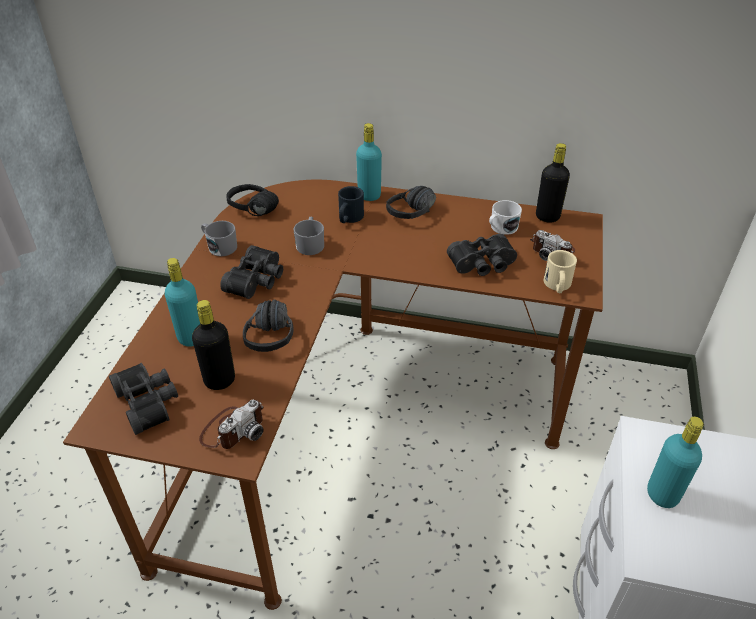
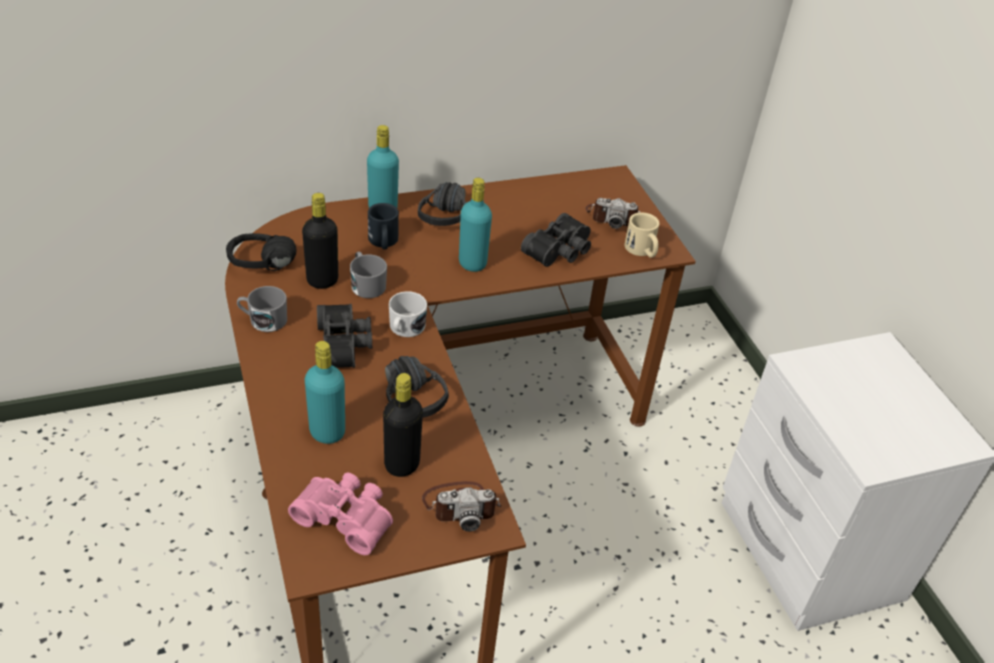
camera: 35 degrees left, 0 degrees up
(149, 402) = (346, 517): black binoculars -> pink binoculars
(233, 429) = (461, 506): camera -> camera turned 75 degrees clockwise
(501, 228) = (546, 207): white mug -> white mug (405, 328)
(547, 217) = (580, 182): black bottle -> black bottle (322, 280)
(662, 494) = (845, 408): turquoise bottle -> turquoise bottle (472, 263)

